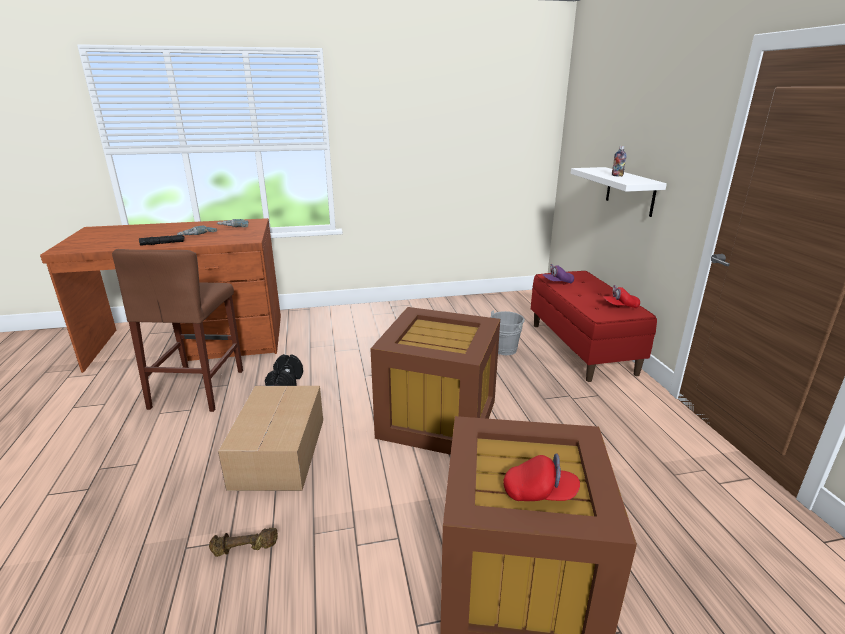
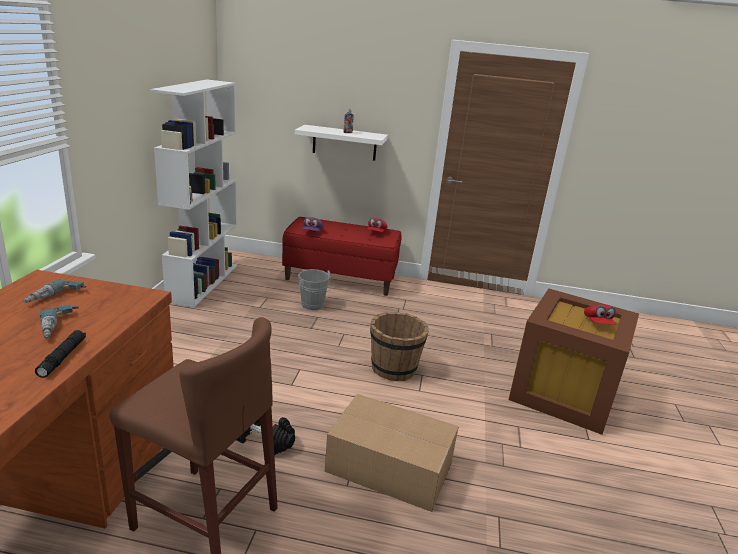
camera: 70 degrees left, 0 degrees up
(244, 549) = (511, 508): brown dumbbell -> none
(439, 420) = (394, 368): brown storage box -> brown bucket
(476, 300) = (203, 282): none -> white bookcase
(539, 493) = (598, 323): red cap -> red cap turned 150 degrees clockwise

